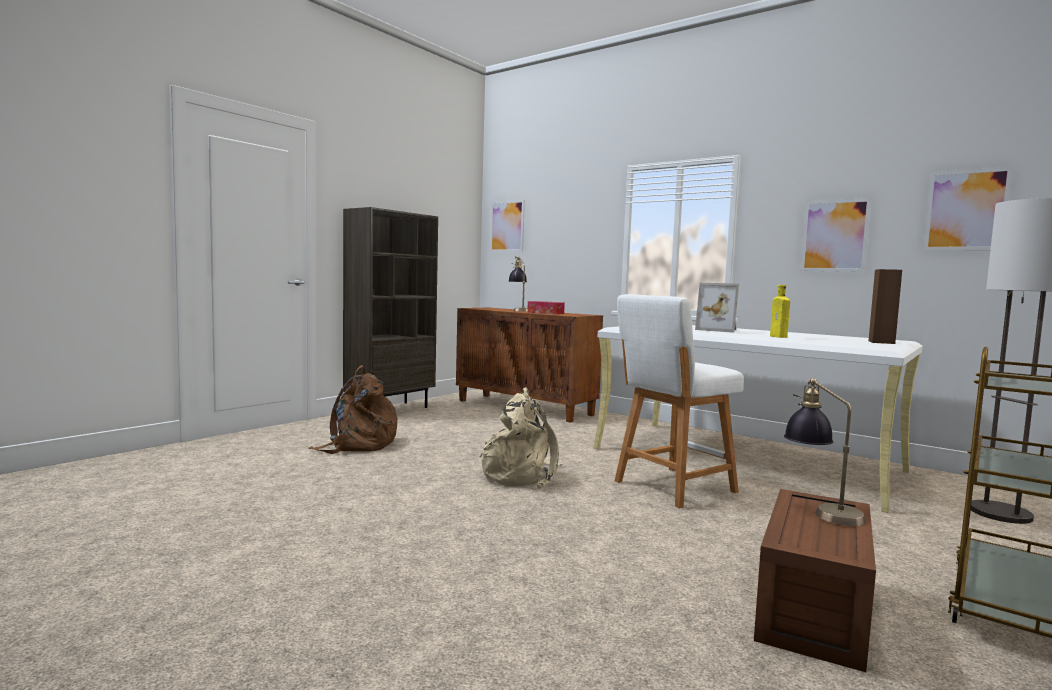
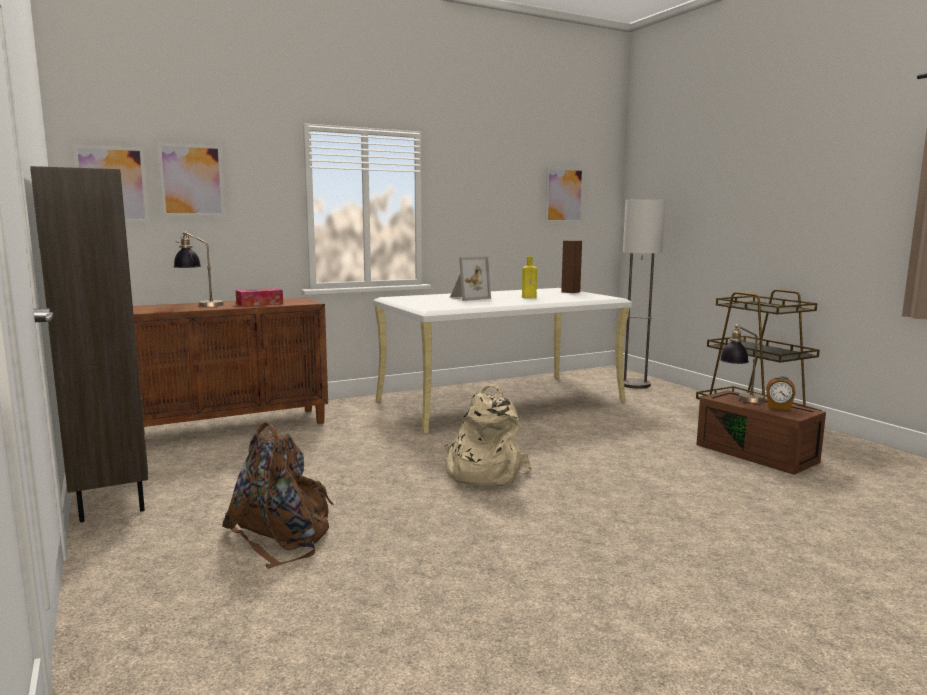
camera: 65 degrees left, 5 degrees up
(670, 487) = (550, 434): white stool -> none
(824, 533) = (778, 407): none -> alarm clock
(834, 235) = (494, 210): picture -> picture (192, 180)

